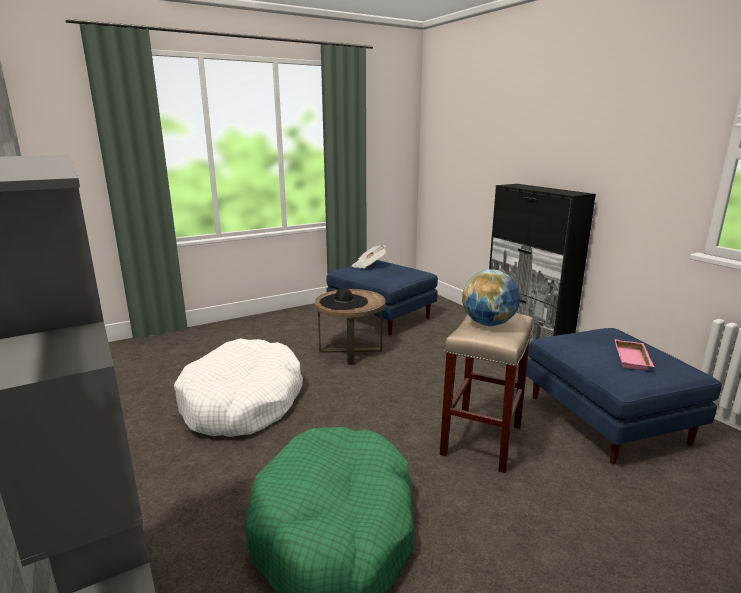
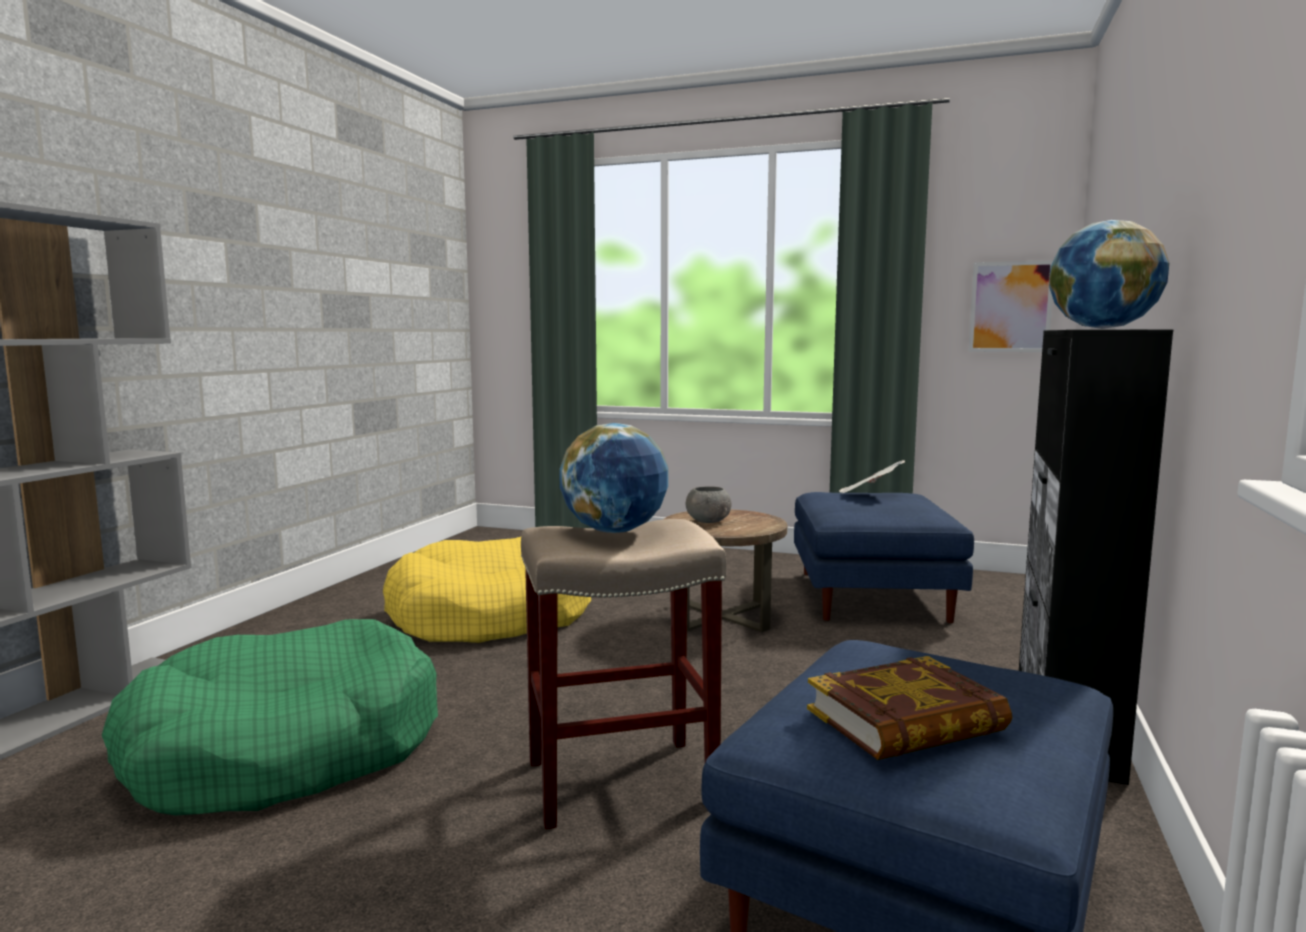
camera: 50 degrees right, 10 degrees down
(242, 402) = (490, 615): white dog bed -> yellow dog bed
(343, 302) = (708, 521): black hat -> grey bowl
(395, 159) = (1010, 307): none -> picture
(563, 192) = (1101, 329): none -> globe
(633, 359) = (906, 721): pink tray -> book

